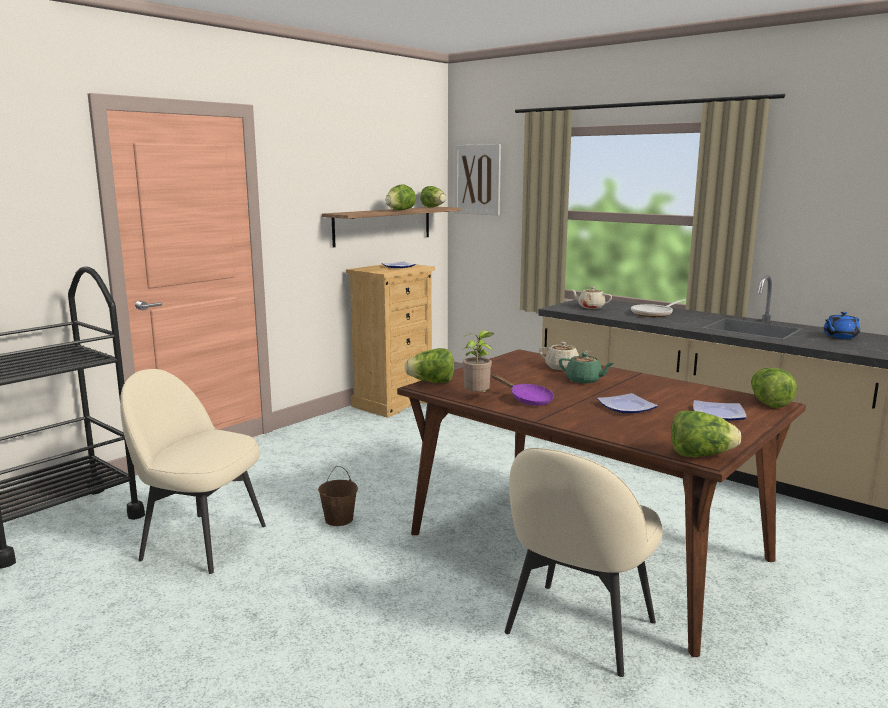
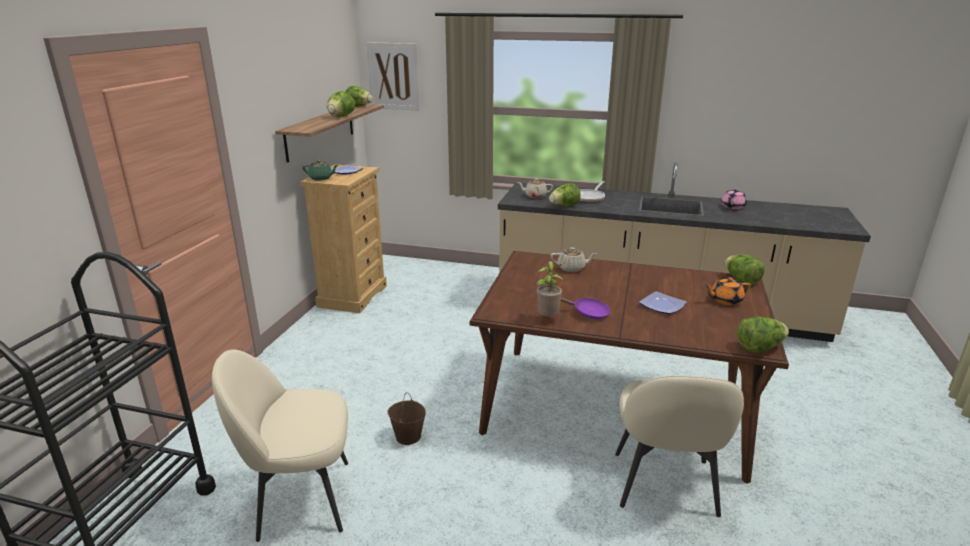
camera: 25 degrees left, 10 degrees up
(431, 382) = (492, 307): lettuce -> lettuce (564, 206)
(584, 380) = (602, 281): green teapot -> green teapot (321, 178)
(717, 414) = (725, 300): plate -> orange teapot
(839, 336) = (732, 207): blue teapot -> pink teapot

